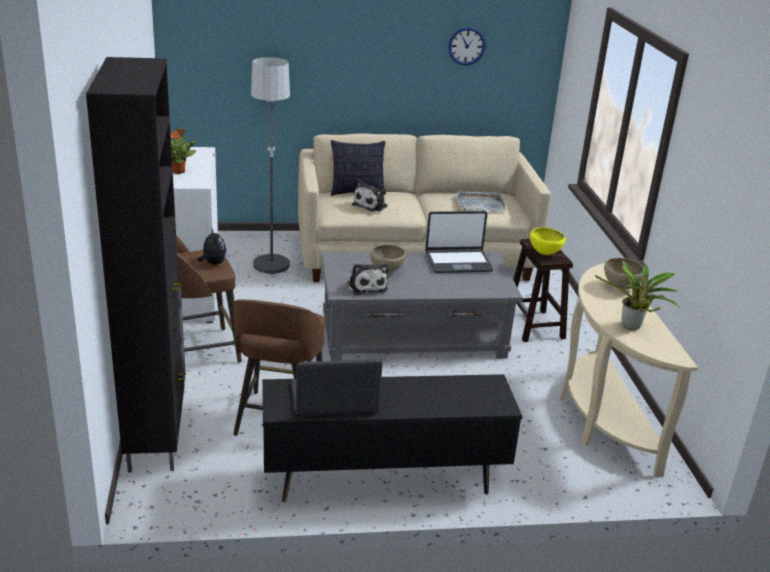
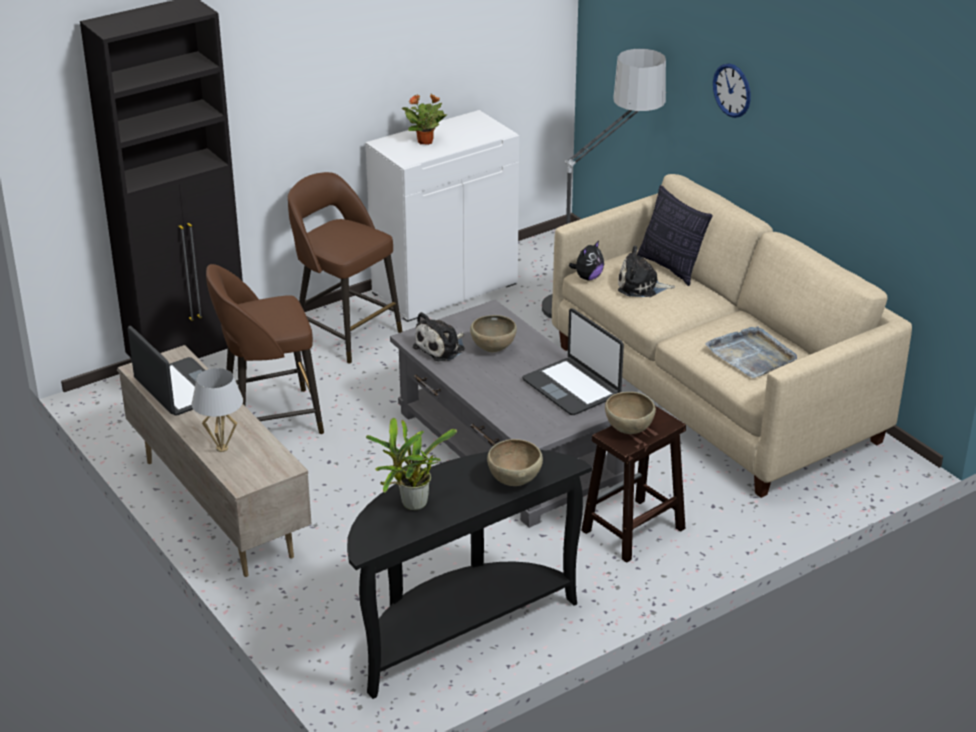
camera: 65 degrees right, 5 degrees up
(213, 263) = (350, 244): plush toy -> plush toy (587, 277)
(383, 481) = (219, 508): black tv stand -> beige tv stand
(444, 402) = (222, 448): none -> white table lamp
(466, 46) = (865, 129): wall clock -> wall clock (732, 90)
(544, 253) = (628, 430): yellow bowl -> brown bowl
(602, 418) = (458, 629): beige console table -> black console table

